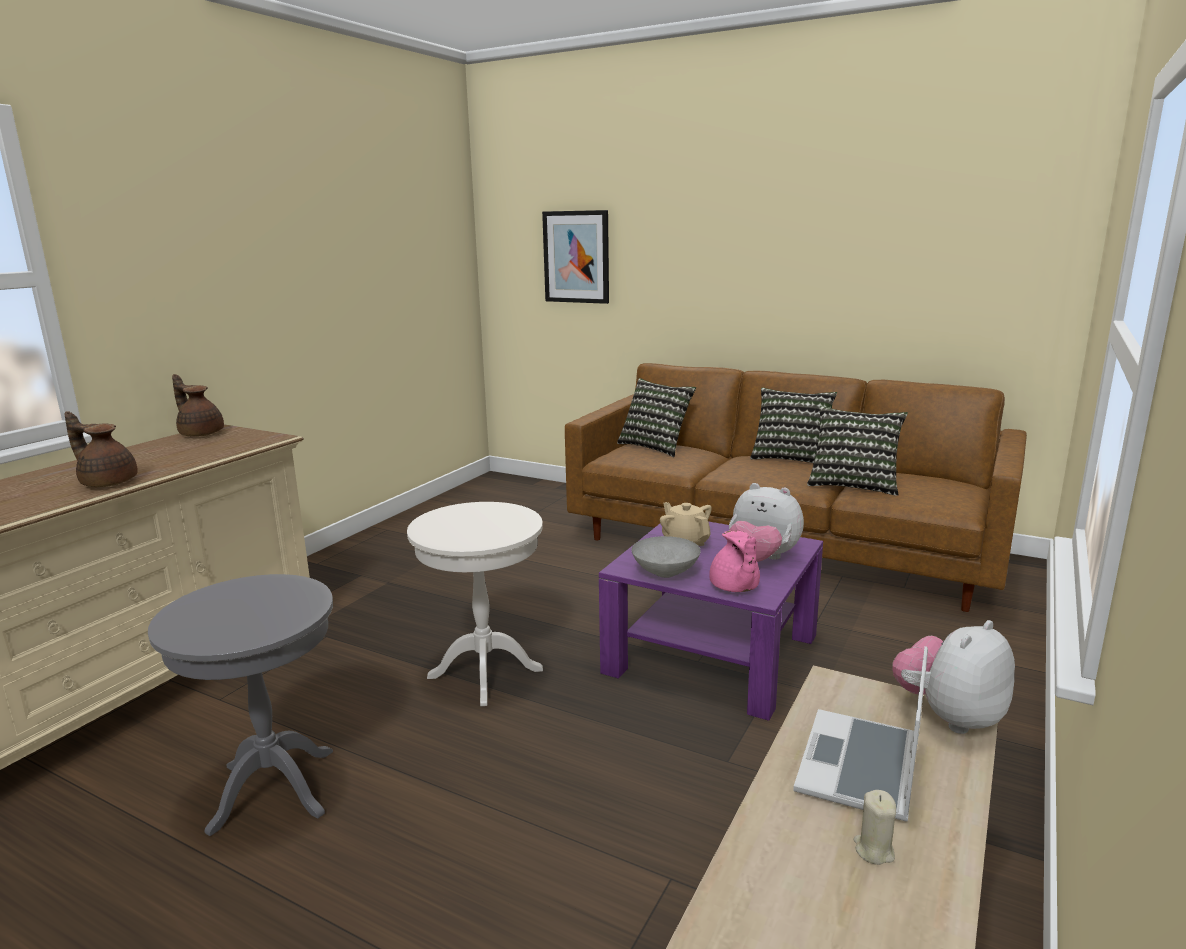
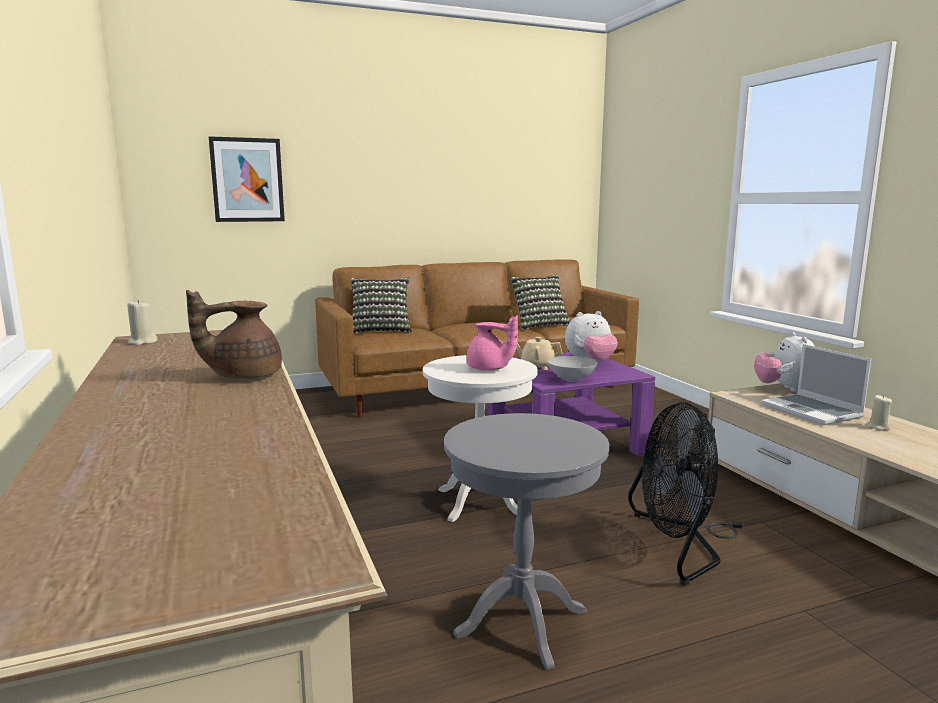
camera: 50 degrees left, 5 degrees down
(201, 433) = (142, 342): brown teapot -> beige candle
(530, 831) = (683, 543): none -> black fan
(734, 588) = (616, 375): pink teapot -> pink teapot (489, 369)
(792, 458) = (475, 321): pillow -> none

